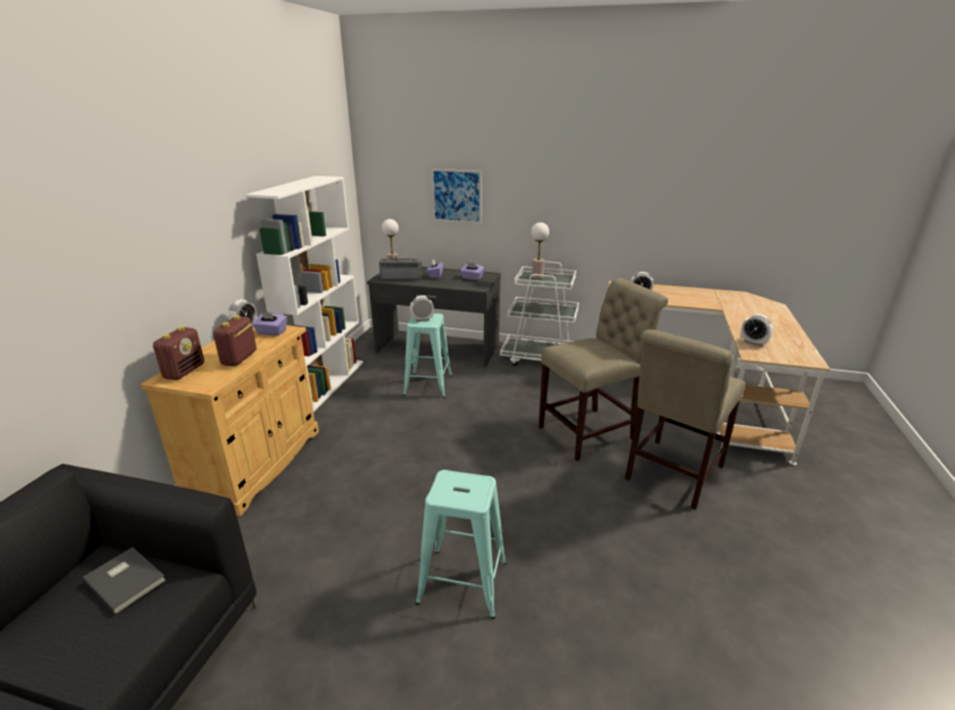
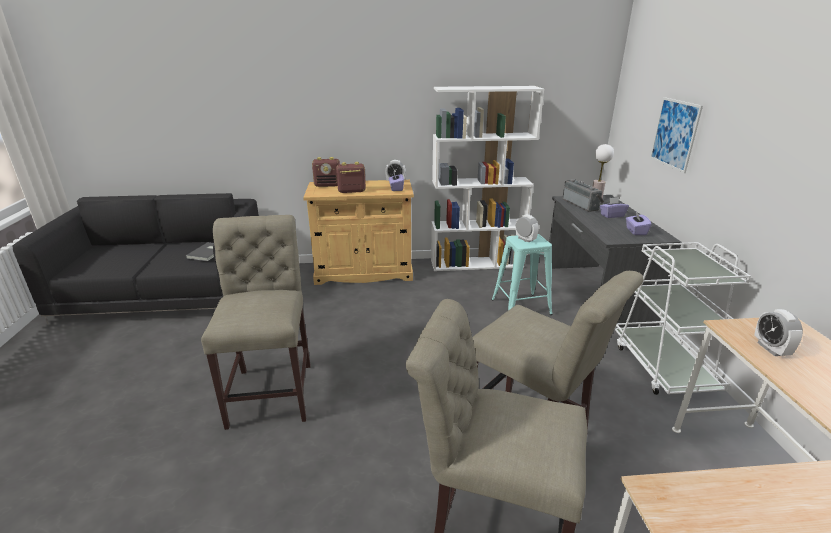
camera: 70 degrees right, 0 degrees up
(462, 582) = (273, 389): turquoise stool -> beige chair
(537, 277) = (690, 259): table lamp -> none
(753, 342) = (724, 499): alarm clock -> none

